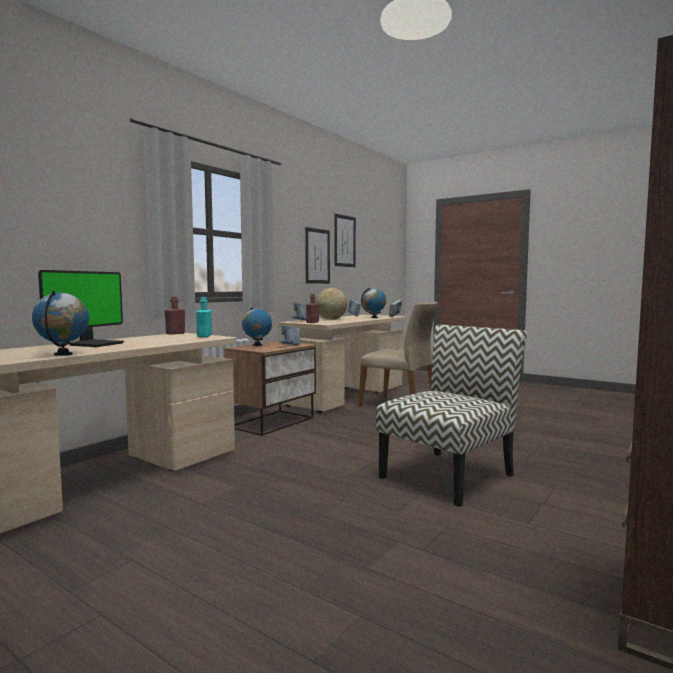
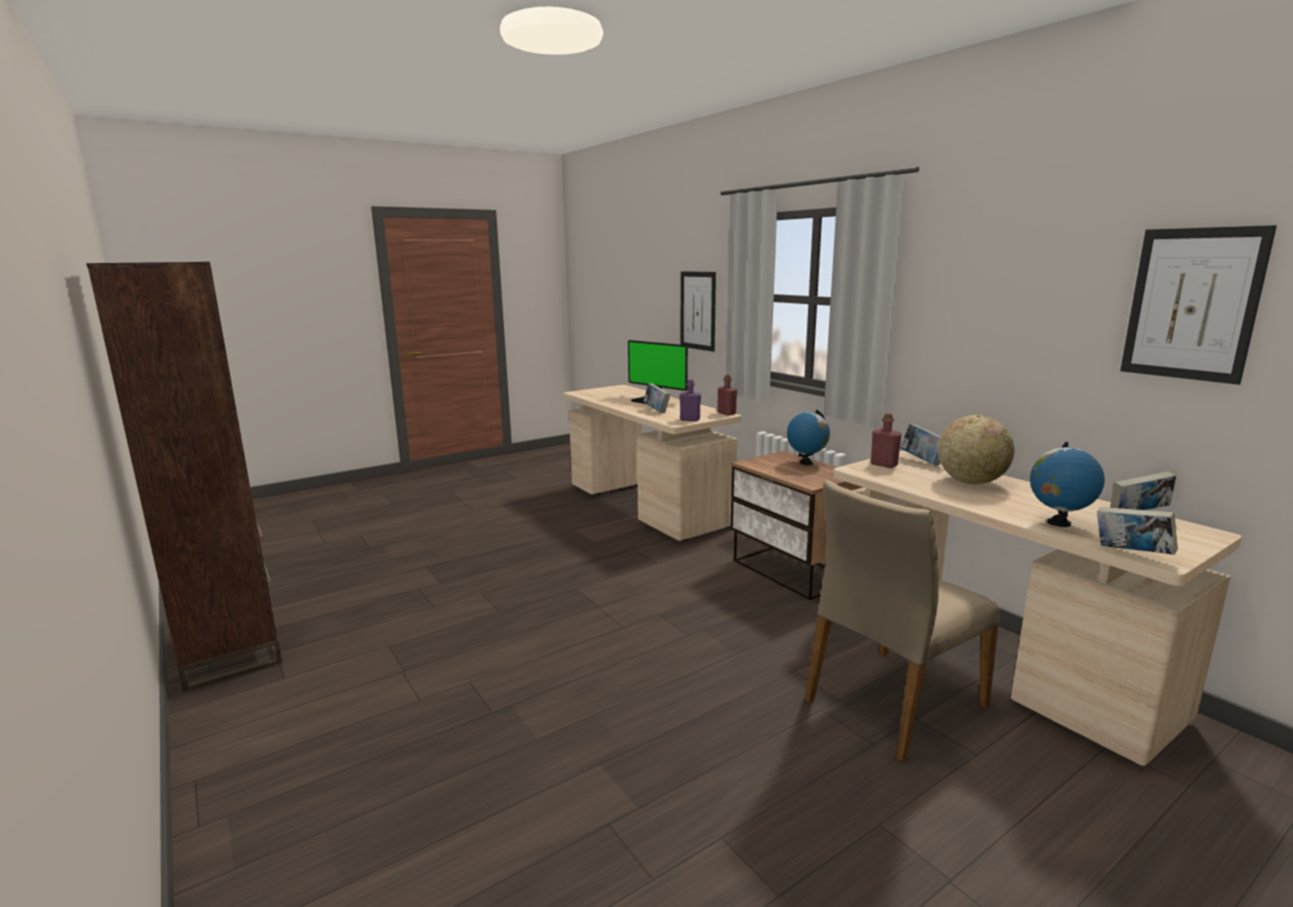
camera: 110 degrees right, 10 degrees up
(63, 354) = (596, 398): globe -> none
(204, 336) = (690, 420): turquoise bottle -> purple bottle
(289, 346) = (790, 475): book -> book (656, 410)
(317, 256) = (1050, 342): picture -> picture (698, 310)
(447, 475) = (521, 639): chair -> none

